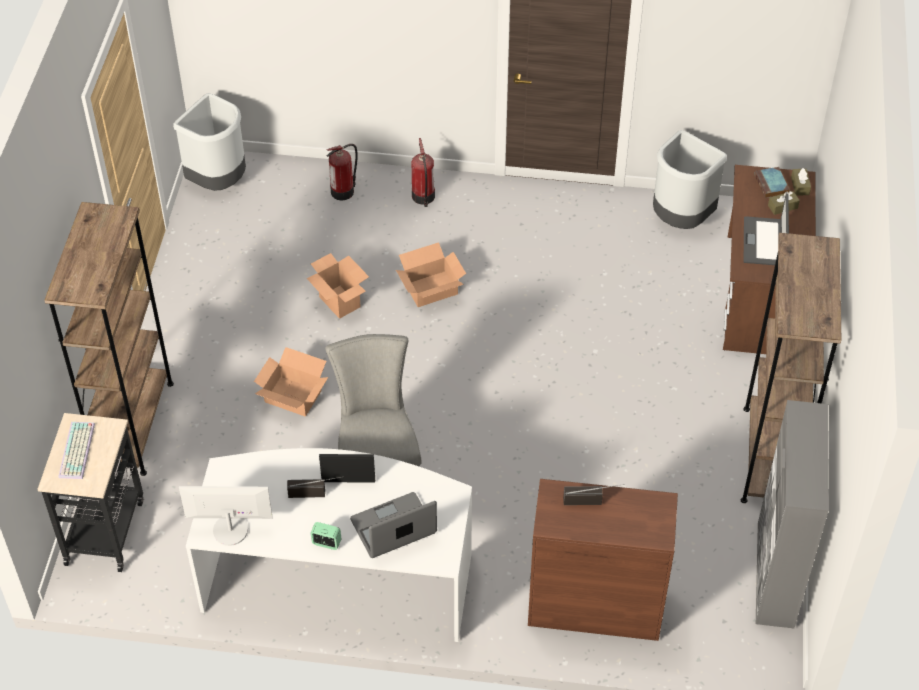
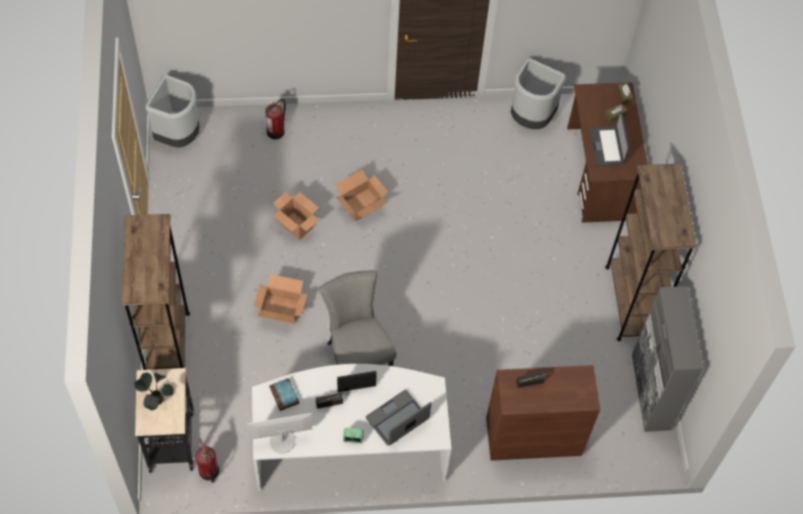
camera: 15 degrees left, 10 degrees up
(78, 451) = (156, 400): keyboard -> potted plant
(423, 197) = (338, 127): fire extinguisher -> fire extinguisher (209, 472)
(772, 185) = (604, 98): book -> book (285, 396)

